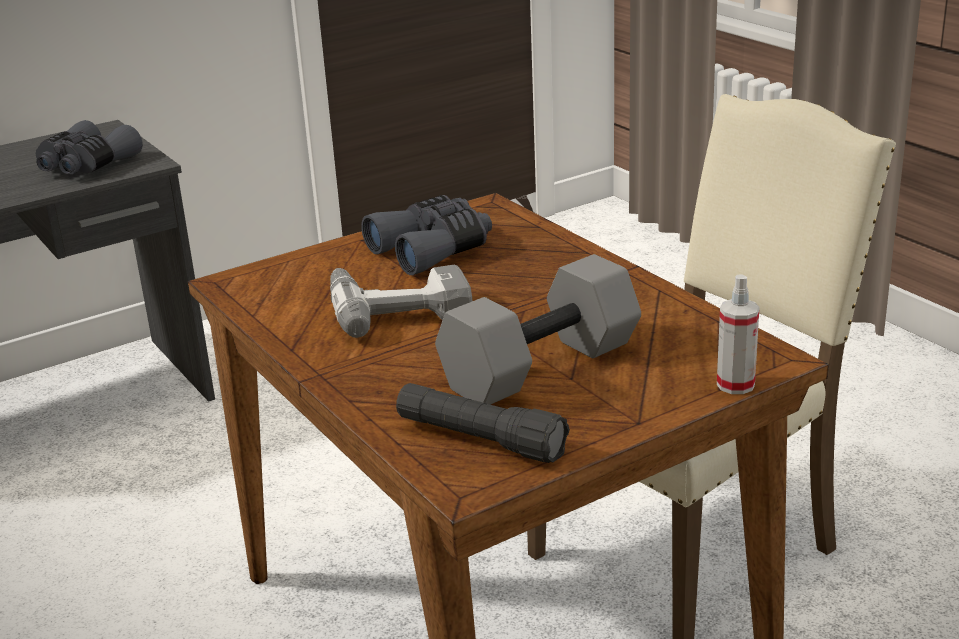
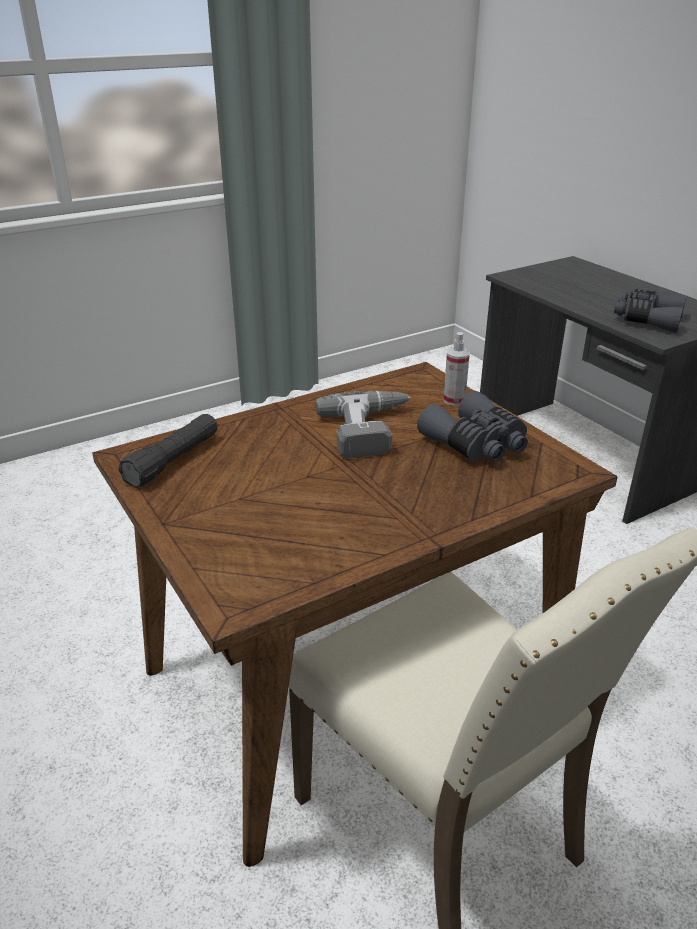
camera: 90 degrees right, 5 degrees up
(541, 368) = (259, 486): grey dumbbell -> none
(735, 385) = (196, 577): spray bottle -> spray bottle (454, 400)

